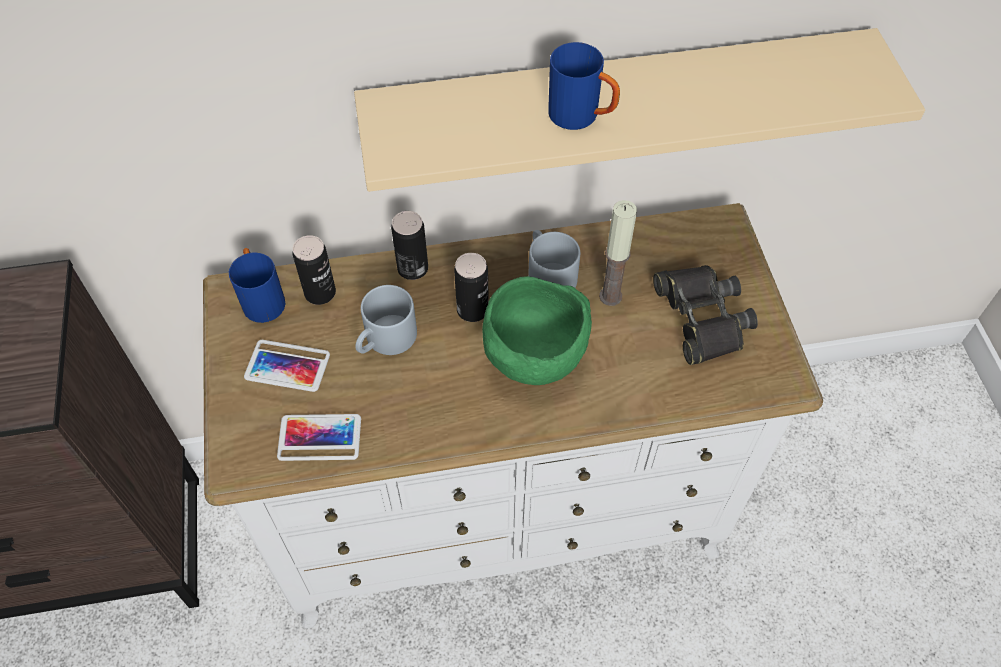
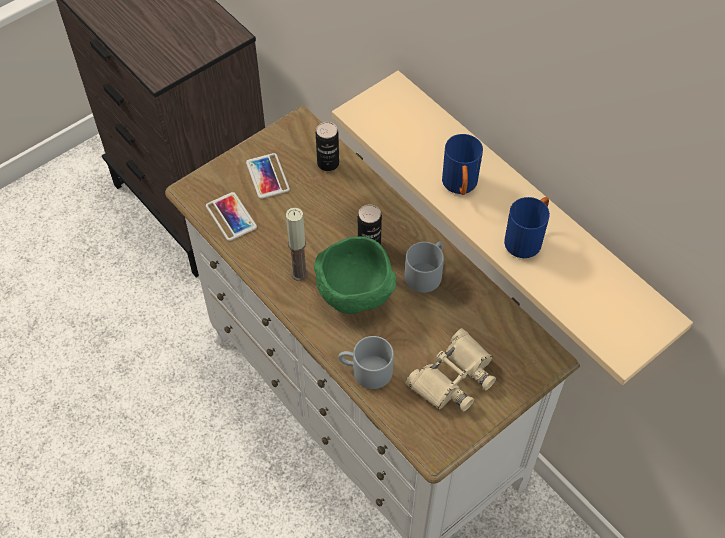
camera: 60 degrees right, 0 degrees up
(262, 299) = (304, 139): blue mug -> blue mug (527, 238)
(386, 340) = (316, 213): grey mug -> grey mug (365, 371)
(412, 268) = (378, 199): can -> none
(610, 296) = (433, 315): candle -> candle (299, 273)
(701, 318) = (453, 377): black binoculars -> beige binoculars

